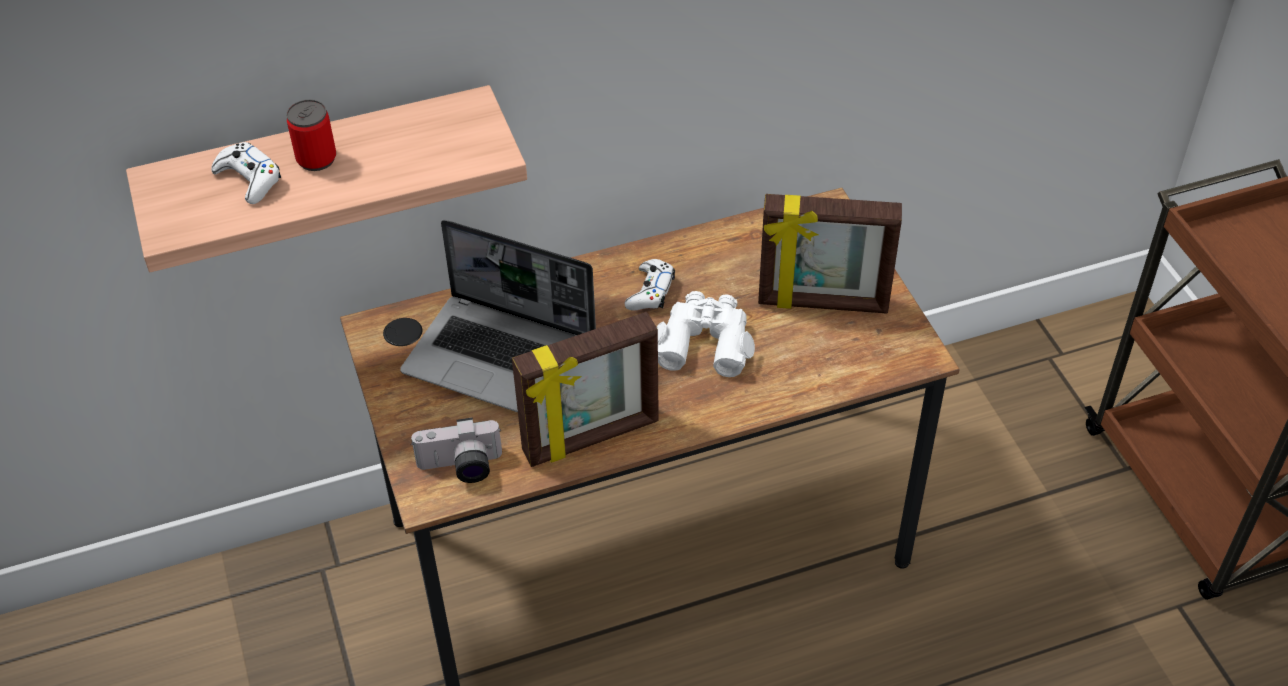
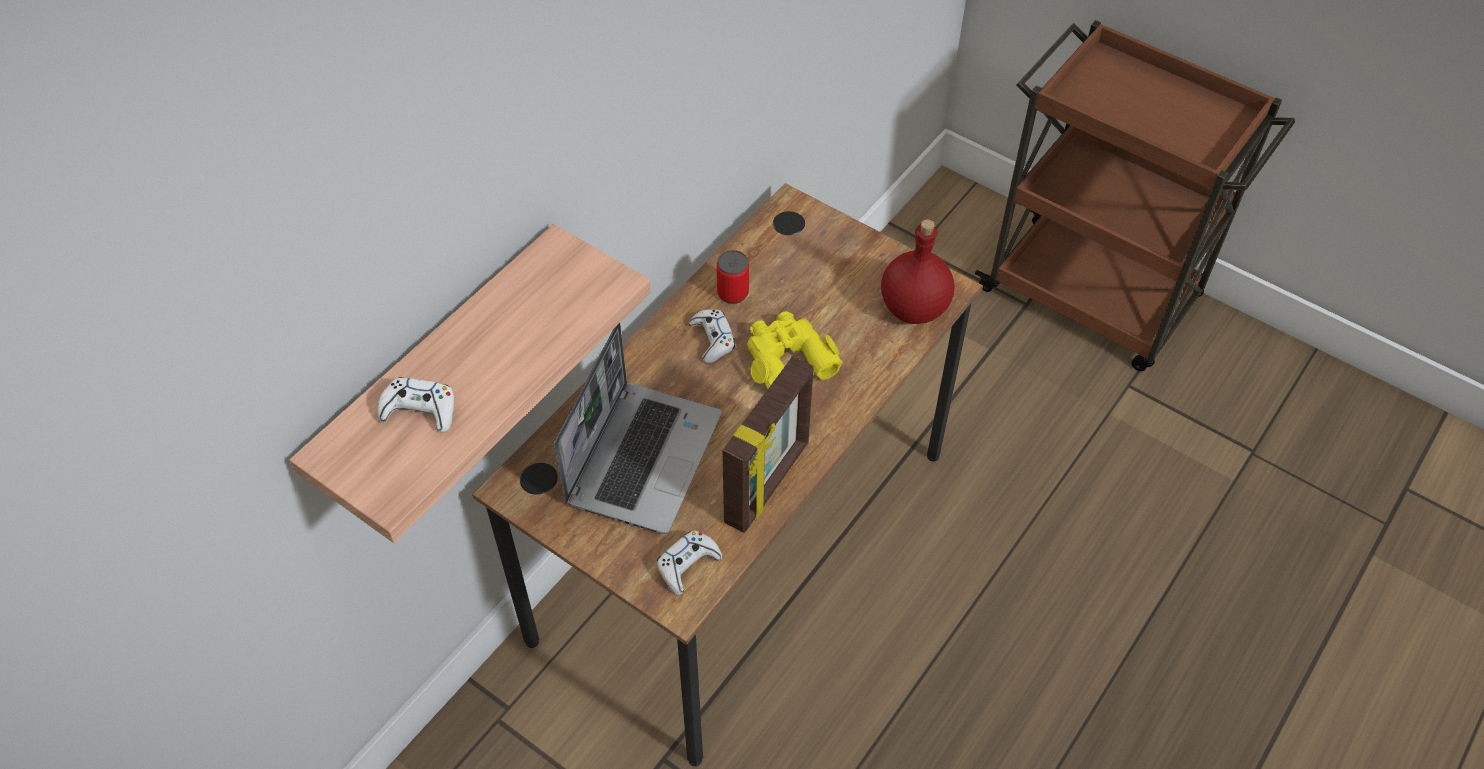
camera: 35 degrees left, 5 degrees up
(316, 159) = (464, 362): can -> can (733, 293)
(461, 468) = (687, 565): camera -> white game controller
(503, 359) = (643, 456): laptop -> laptop turned 60 degrees counterclockwise
(704, 341) = (787, 358): white binoculars -> yellow binoculars
(823, 303) = (848, 283): picture frame -> none
(867, 357) = (914, 309): none -> red bottle

